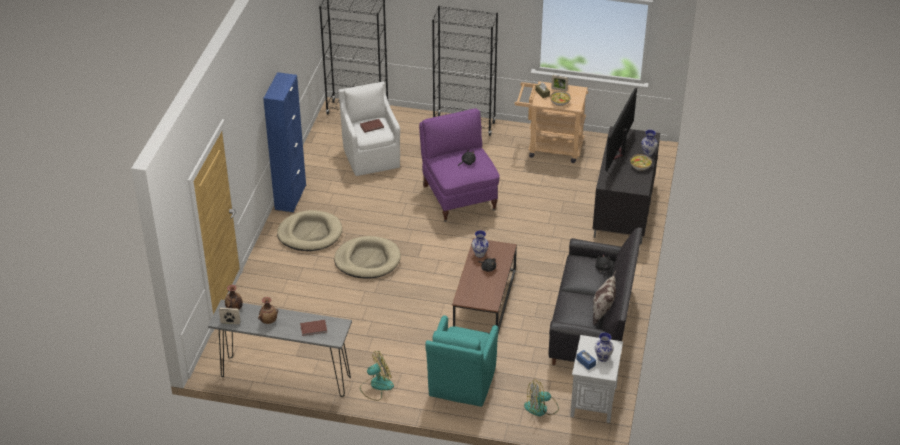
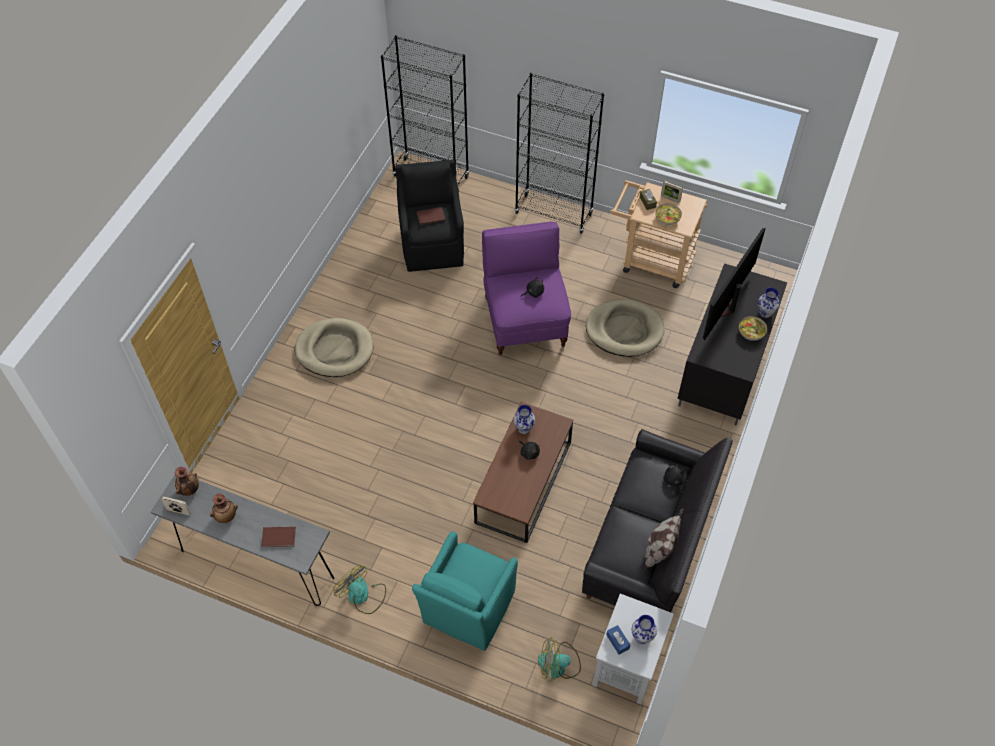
camera: 10 degrees right, 15 degrees up
(290, 197) = (324, 292): blue cabinet -> none
(367, 260) = (394, 400): beige dog bed -> beige dog bed (624, 330)
(371, 156) = (432, 245): white armchair -> black armchair
(376, 386) = (362, 596): fan -> fan turned 120 degrees counterclockwise

